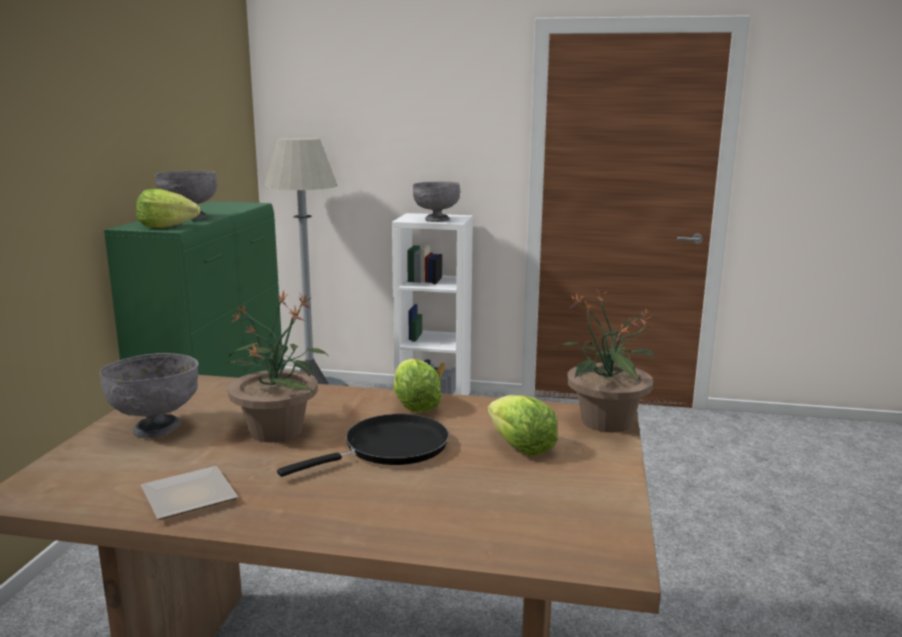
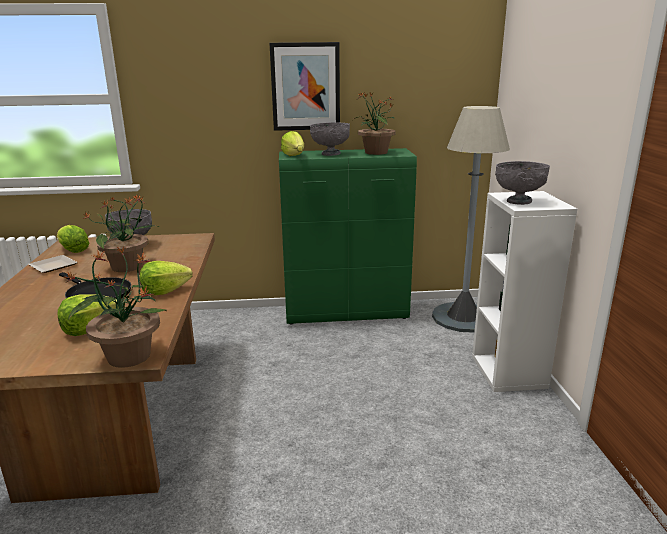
camera: 75 degrees right, 5 degrees up
(98, 485) = (73, 250): none -> lettuce
(117, 120) = (305, 87): none -> picture
(220, 208) = (375, 152): none -> potted plant

